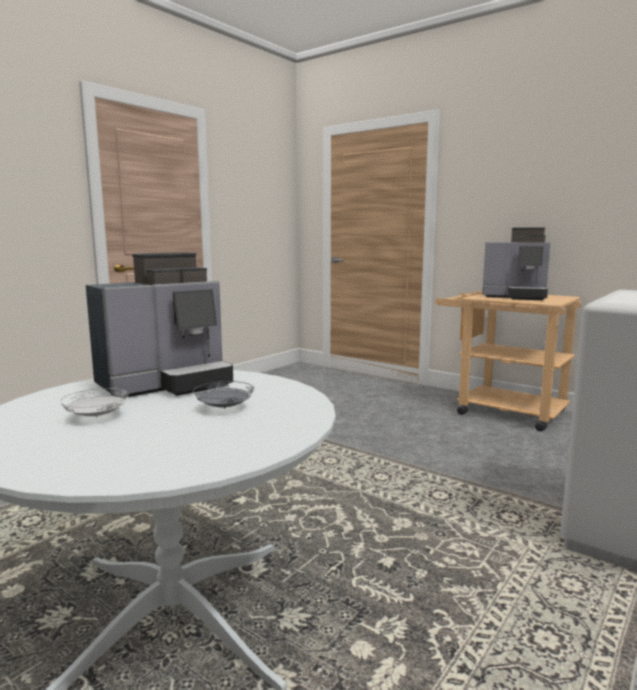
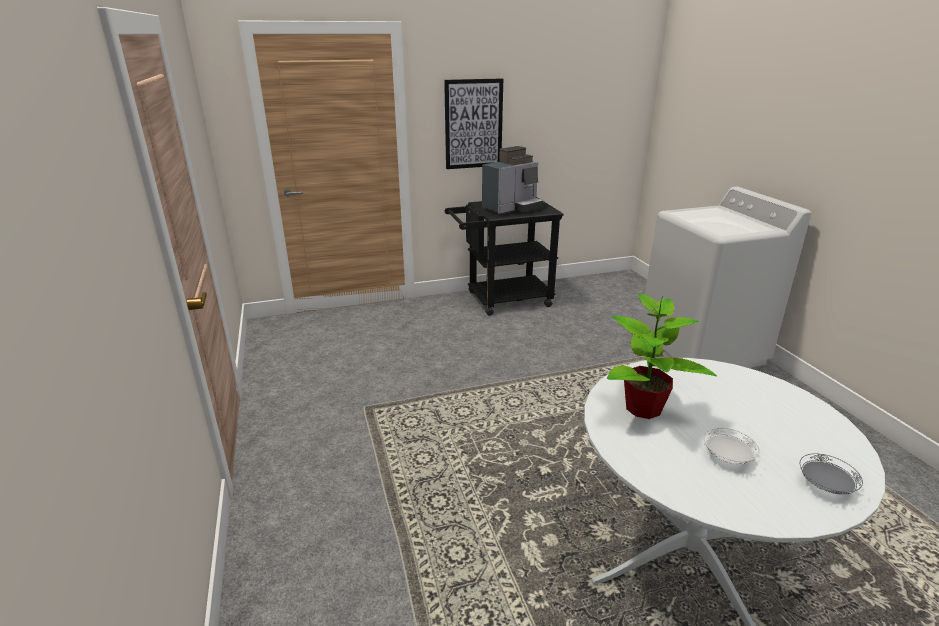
camera: 55 degrees left, 15 degrees up
(167, 384) = (643, 409): coffee machine -> potted plant
(225, 408) = (727, 401): grey plate -> grey plate (825, 485)
(501, 411) = (502, 300): beige cart -> black cart
(503, 205) = (473, 124): none -> picture

